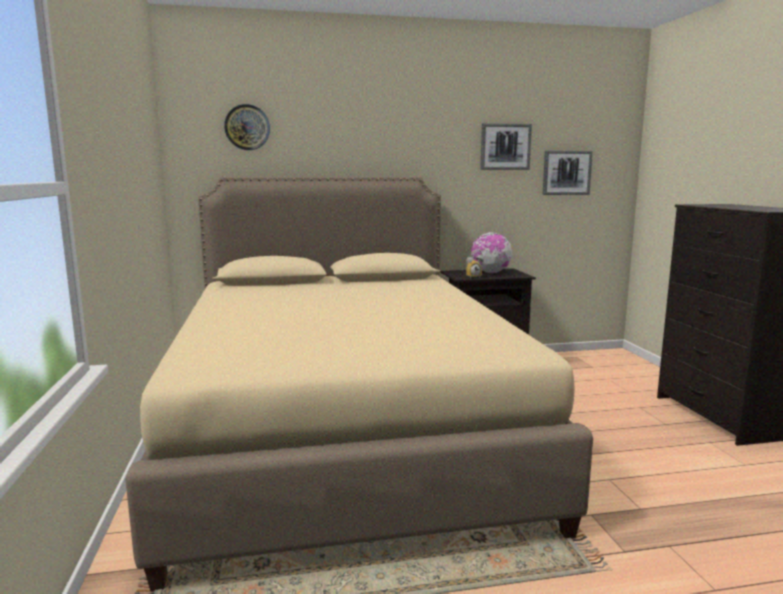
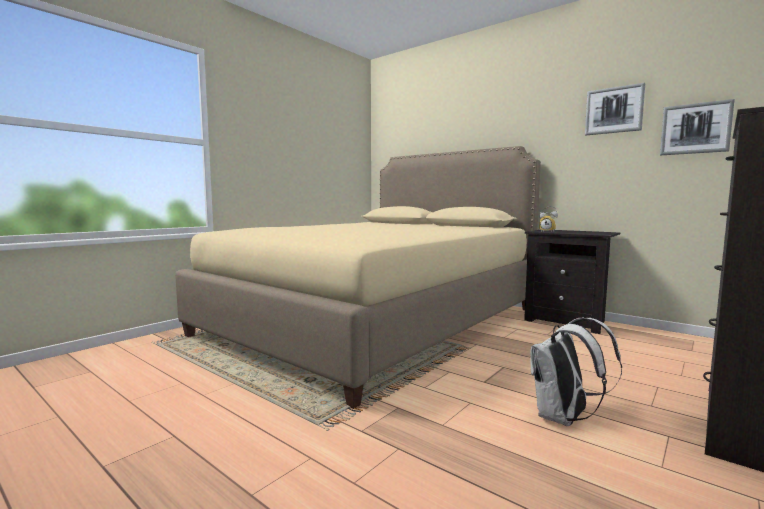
camera: 50 degrees right, 5 degrees down
(247, 127) = (411, 124): wall clock -> none
(490, 273) = (578, 231): globe -> none
(664, 459) = (564, 418): none -> white backpack

